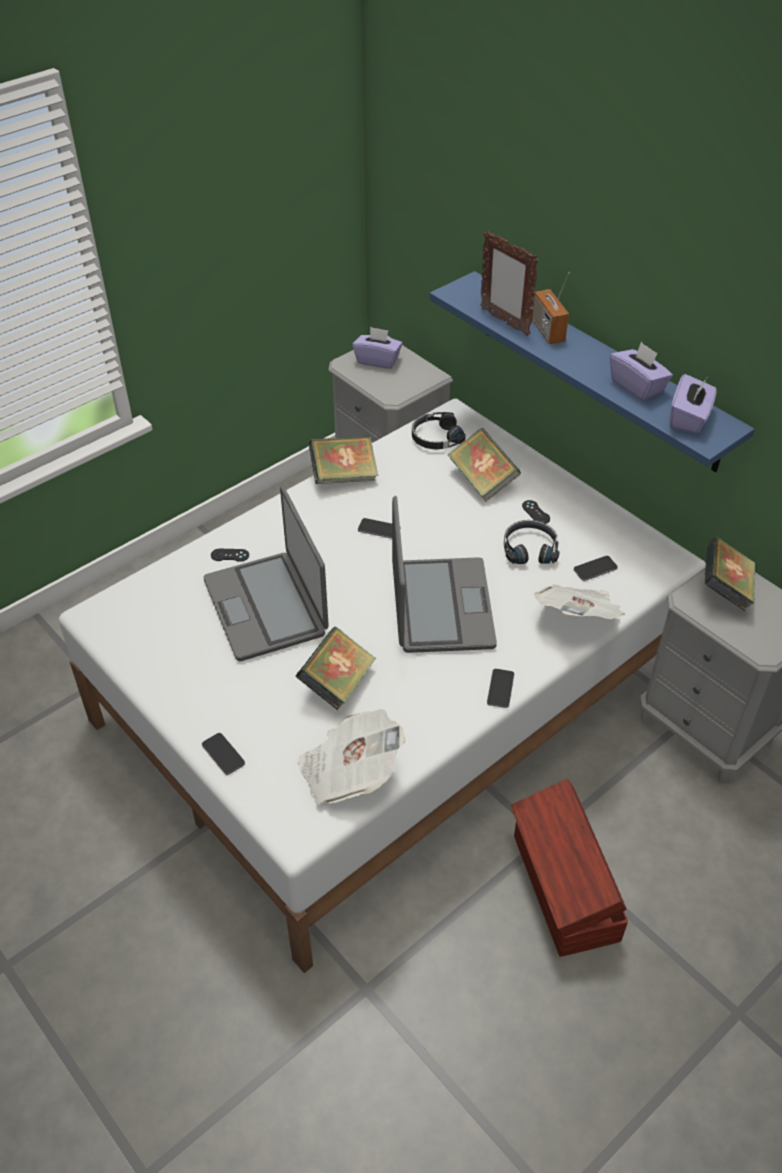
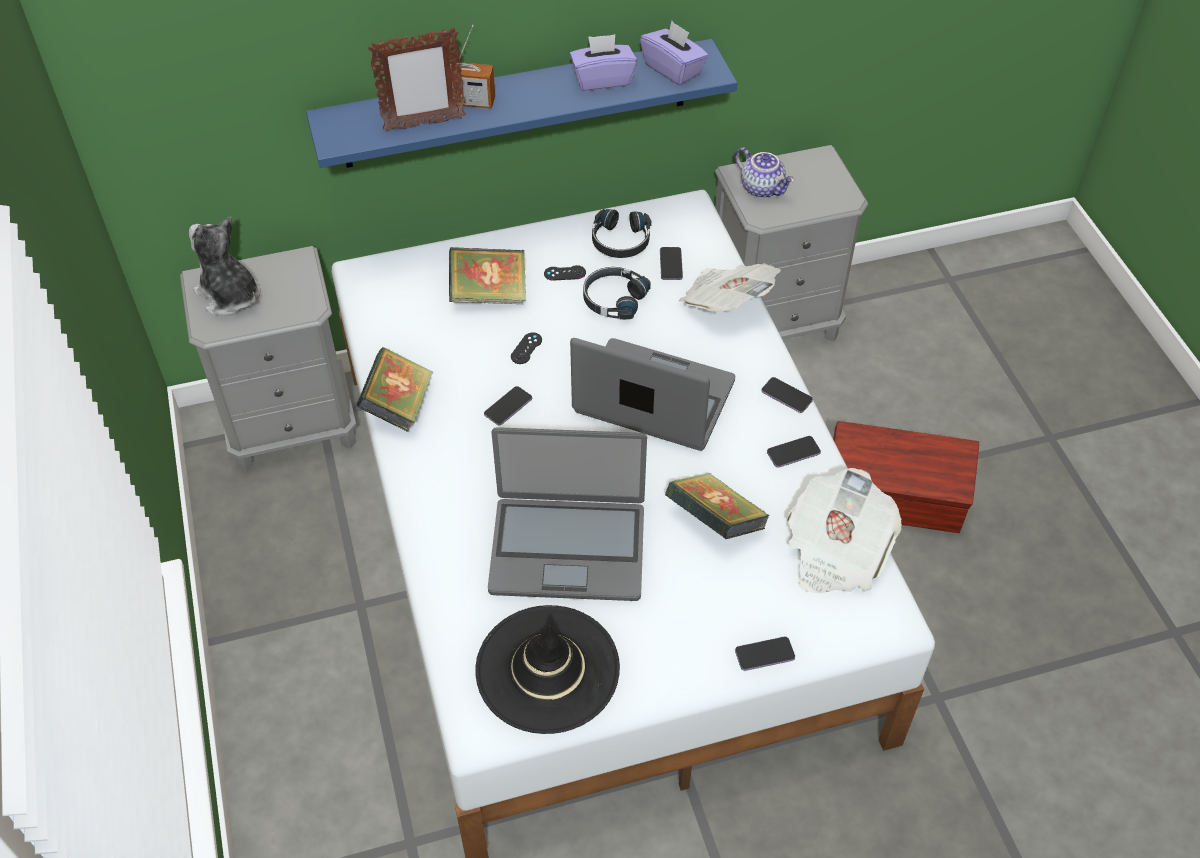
camera: 65 degrees left, 5 degrees up
(156, 632) = (547, 669): none -> black hat
(230, 555) = (462, 557): black game controller -> black game controller (526, 348)
(378, 360) = (230, 296): purple tissue box -> plush toy
(436, 437) = (391, 304): black headphones -> black headphones (620, 241)
(440, 712) = (793, 453): none -> phone
(724, 590) = (763, 188): book -> teapot

